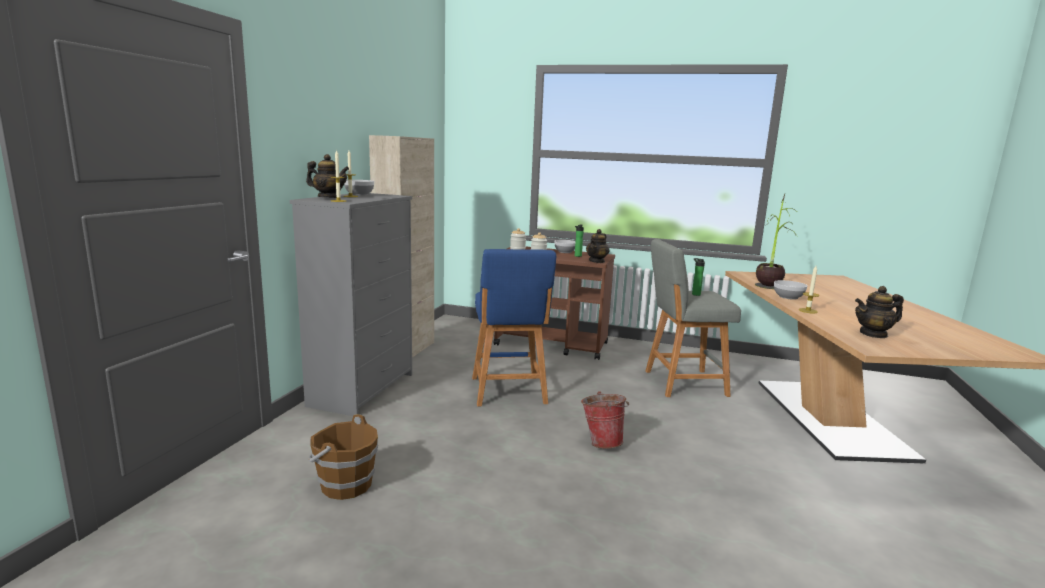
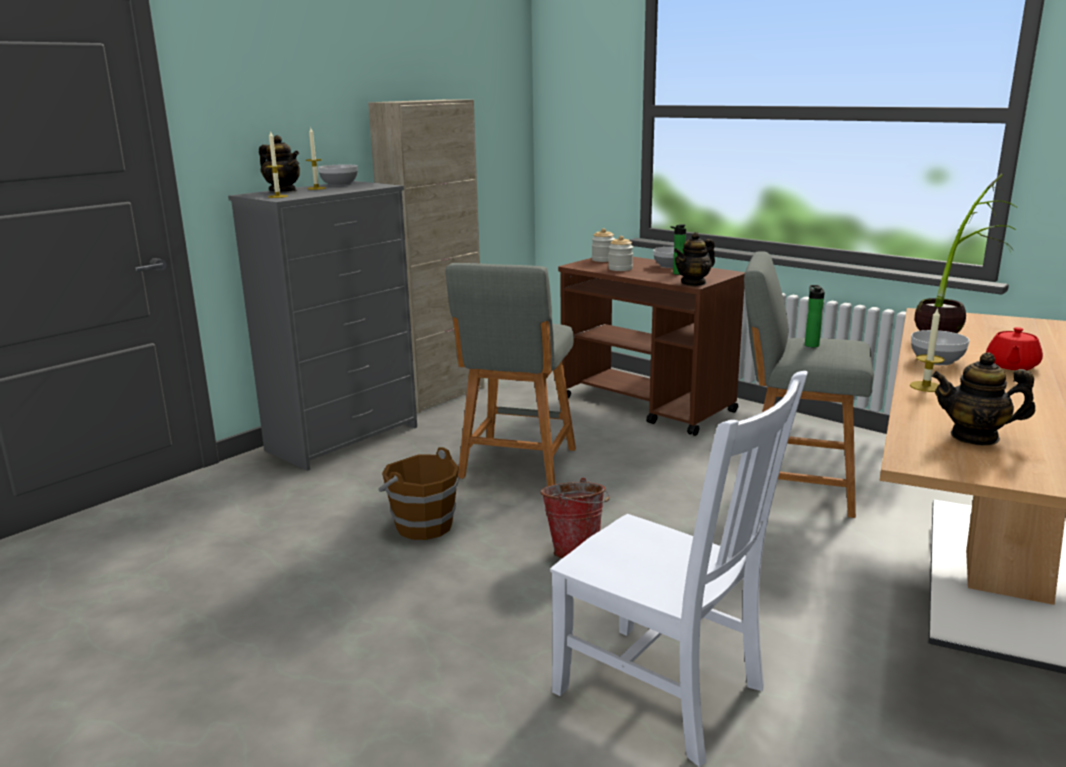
camera: 25 degrees right, 5 degrees up
(344, 485) = (225, 545): brown bucket -> brown bucket (422, 525)
(509, 392) = (516, 465): blue stool -> grey stool
(742, 520) = (665, 692): none -> white chair
(824, 297) = (1011, 366): none -> red teapot

